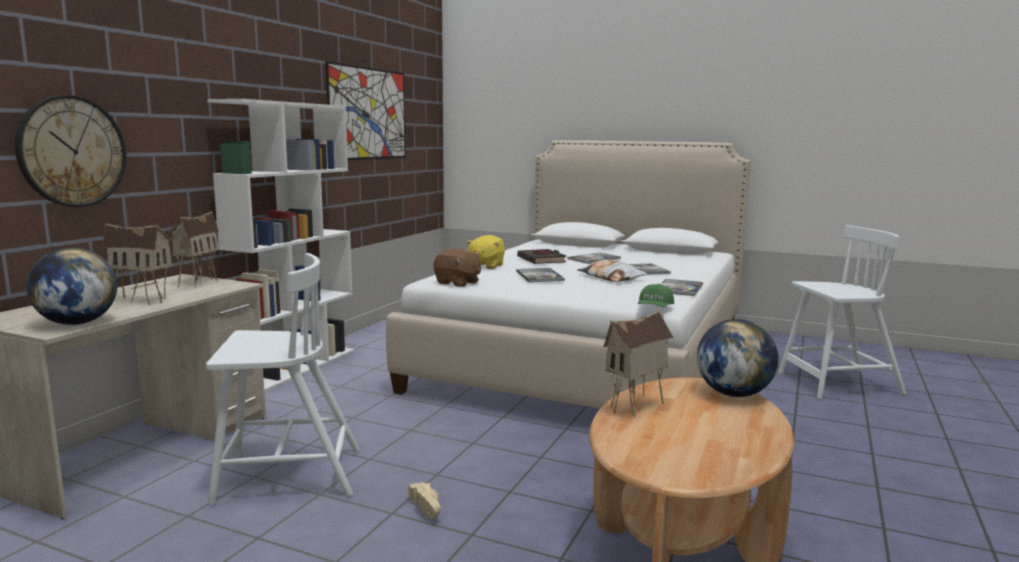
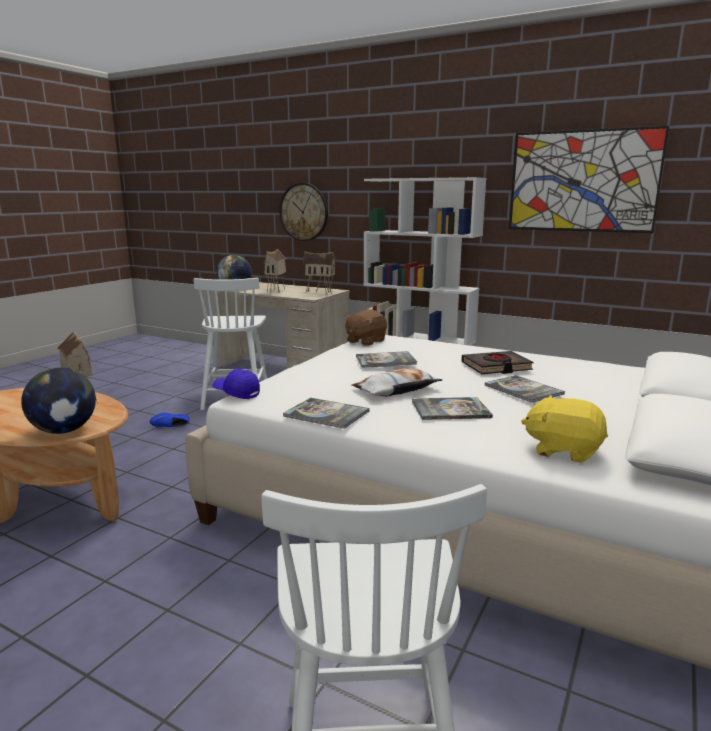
camera: 95 degrees right, 5 degrees up
(429, 508) = (171, 427): beige shoe -> blue shoe
(485, 266) = (450, 348): yellow plush toy -> yellow plush toy (563, 450)
(654, 308) = (236, 393): green cap -> blue cap

